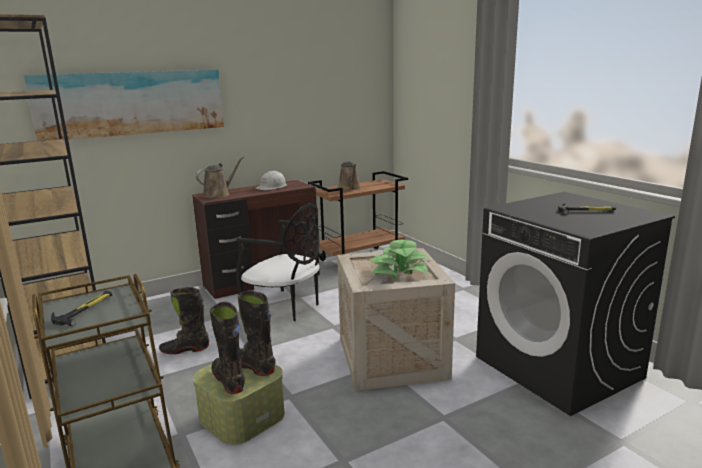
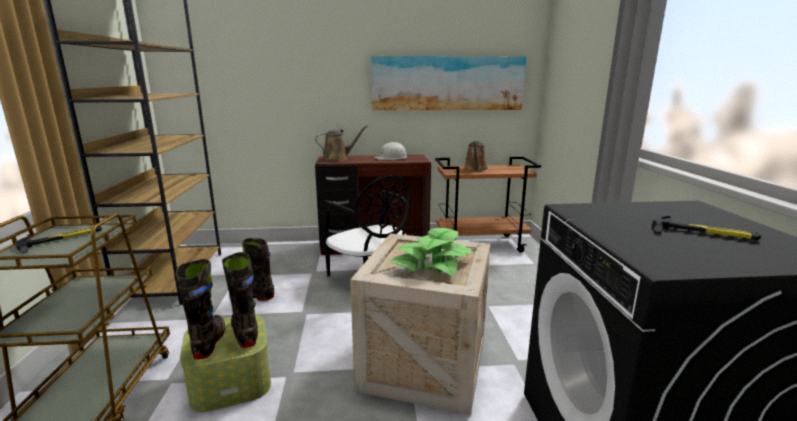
camera: 25 degrees right, 0 degrees up
(132, 103) = (270, 67): picture -> picture (447, 83)

